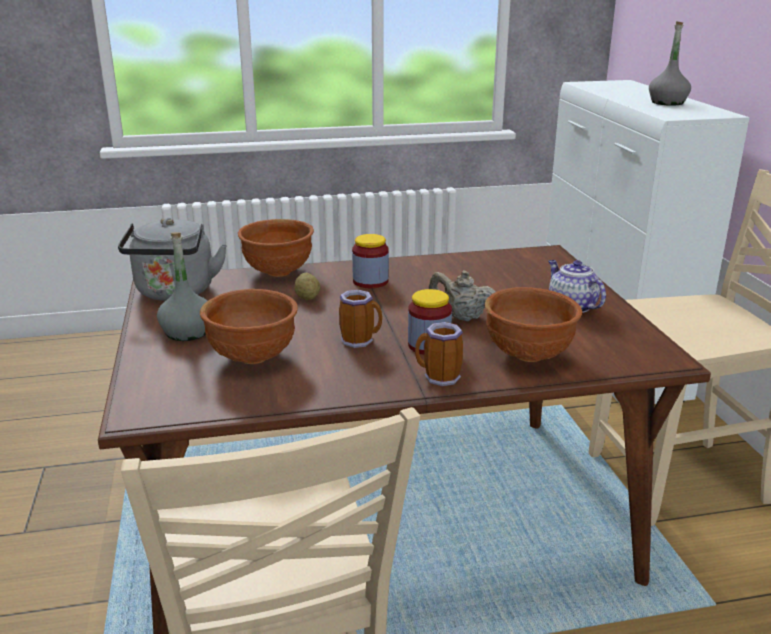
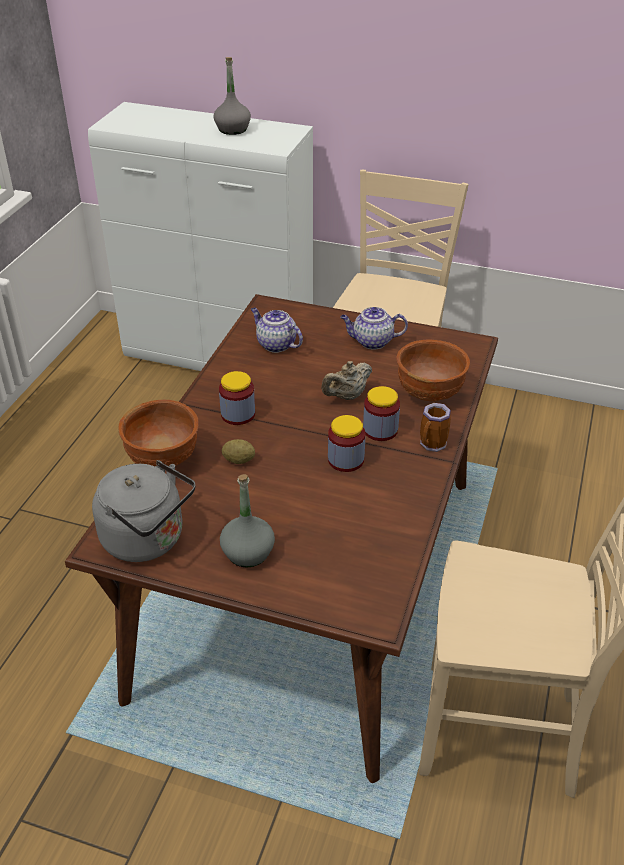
camera: 60 degrees left, 15 degrees up
(253, 358) = (331, 526): brown bowl -> none
(360, 341) = (346, 460): mug -> jar
(494, 269) = (275, 344): none -> teapot

